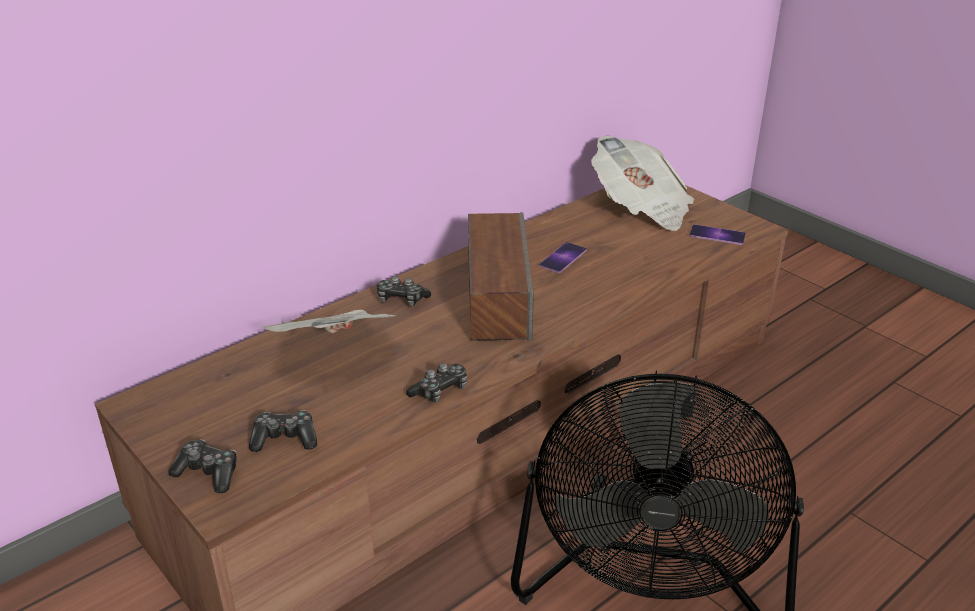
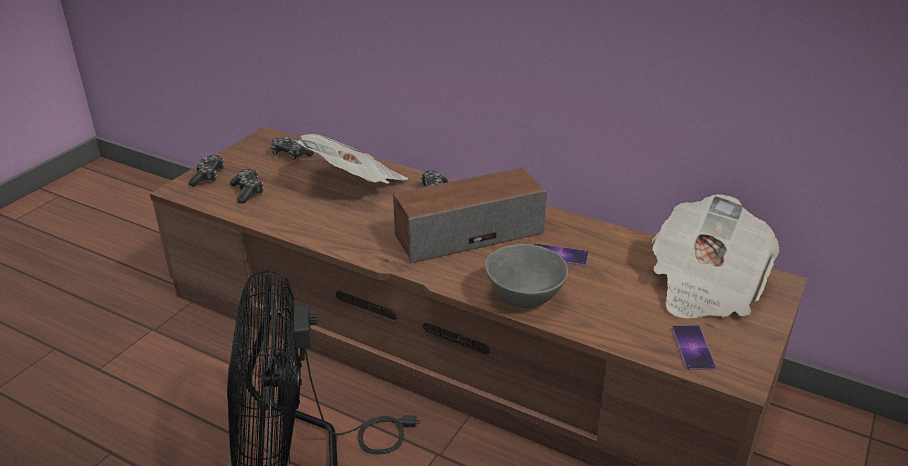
camera: 70 degrees right, 0 degrees up
(440, 391) = (323, 236): game controller -> game controller (290, 155)
(623, 291) = (524, 299): none -> grey bowl

